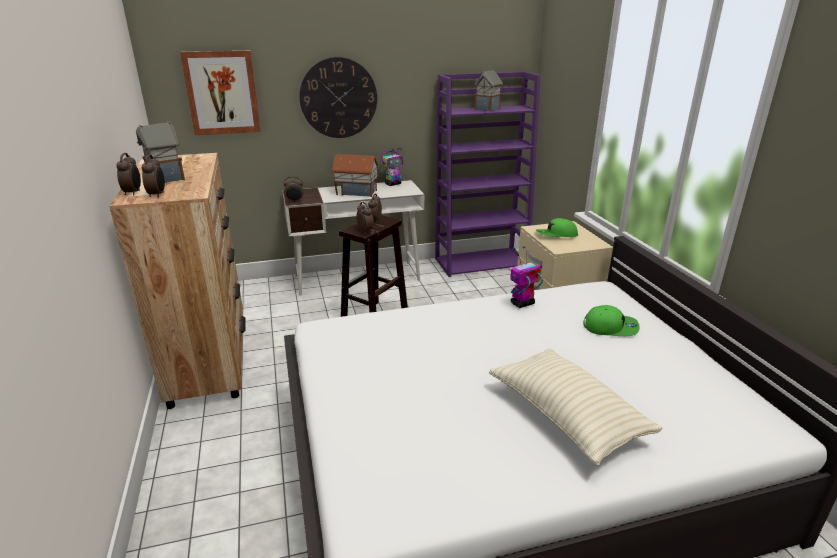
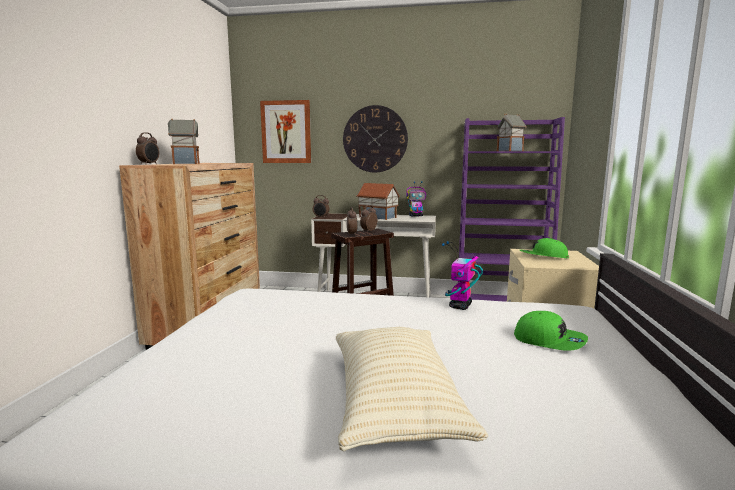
camera: 25 degrees right, 15 degrees down
(157, 195) = (160, 164): alarm clock -> none
(522, 304) = (460, 306): toy robot -> toy robot turned 60 degrees counterclockwise

